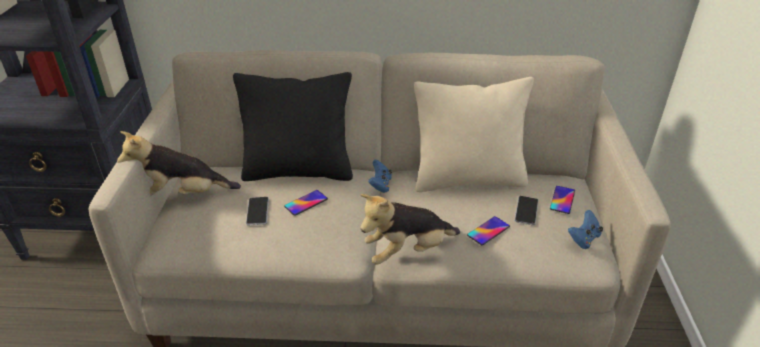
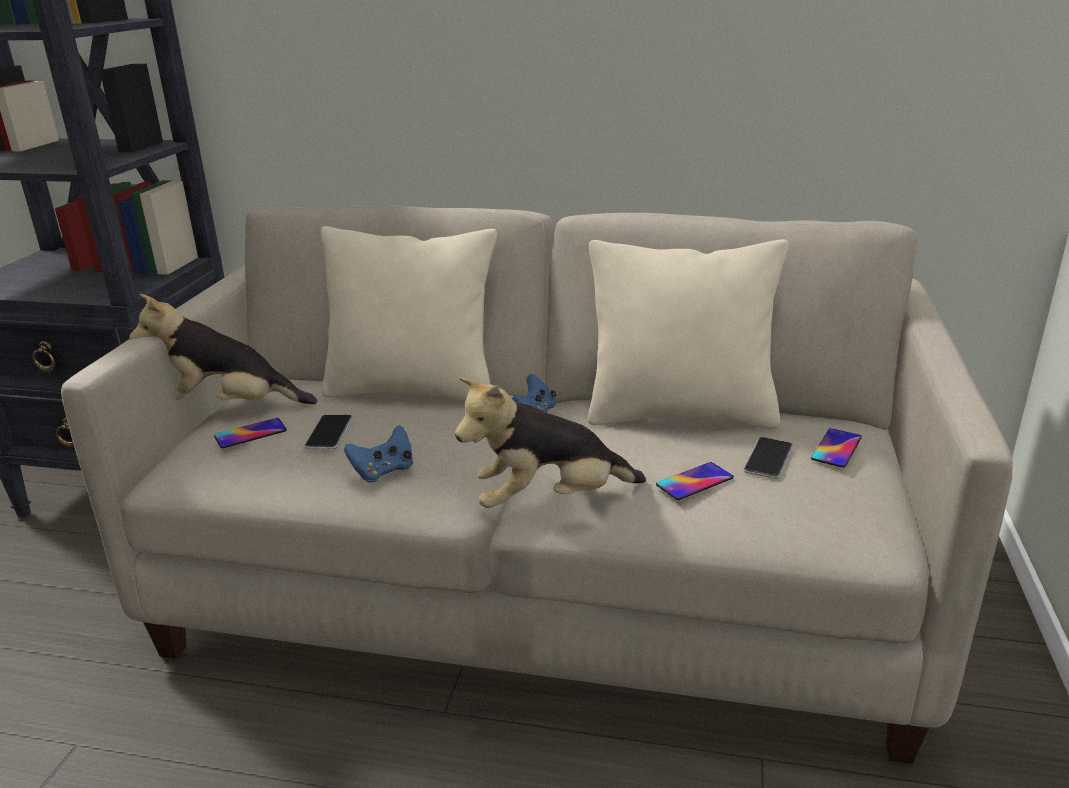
camera: 10 degrees right, 10 degrees down
(299, 171) = (413, 389): black pillow -> beige pillow
(306, 203) = (407, 427): phone -> phone (250, 433)
(583, 239) = (864, 506): blue game controller -> blue game controller (383, 471)

